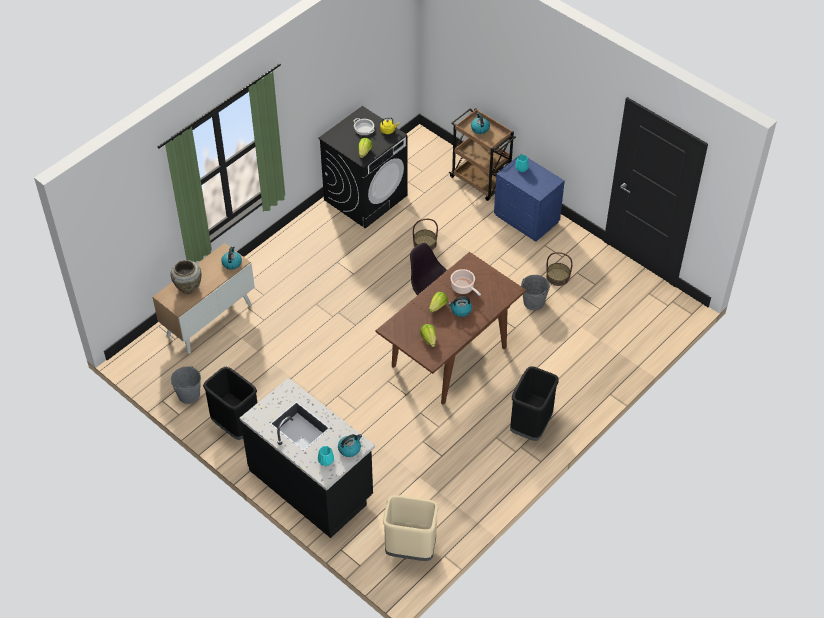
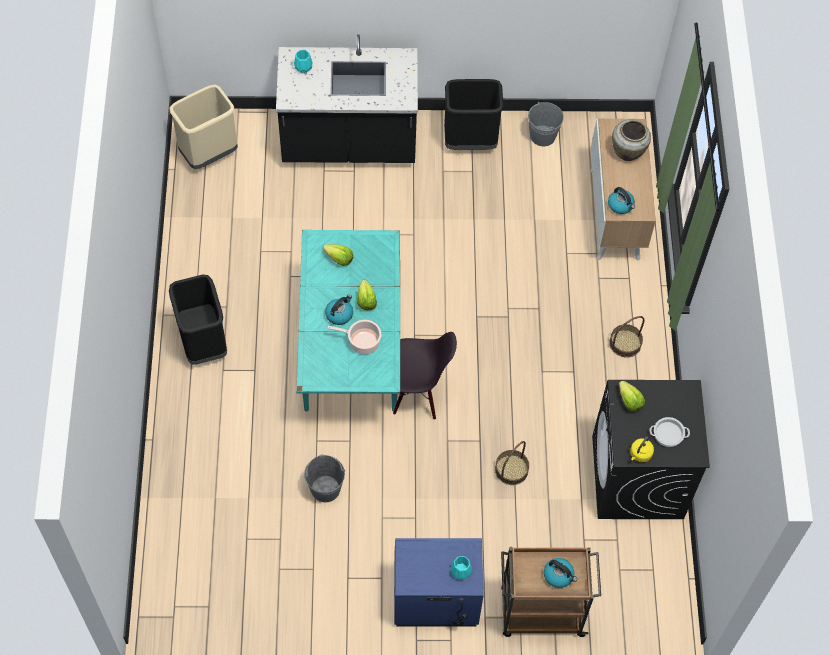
camera: 135 degrees right, 10 degrees up
(349, 448) = (293, 90): kettle -> none
(450, 356) = (351, 356): brown dining table -> turquoise dining table
(557, 277) = (328, 544): basket -> basket (625, 343)

